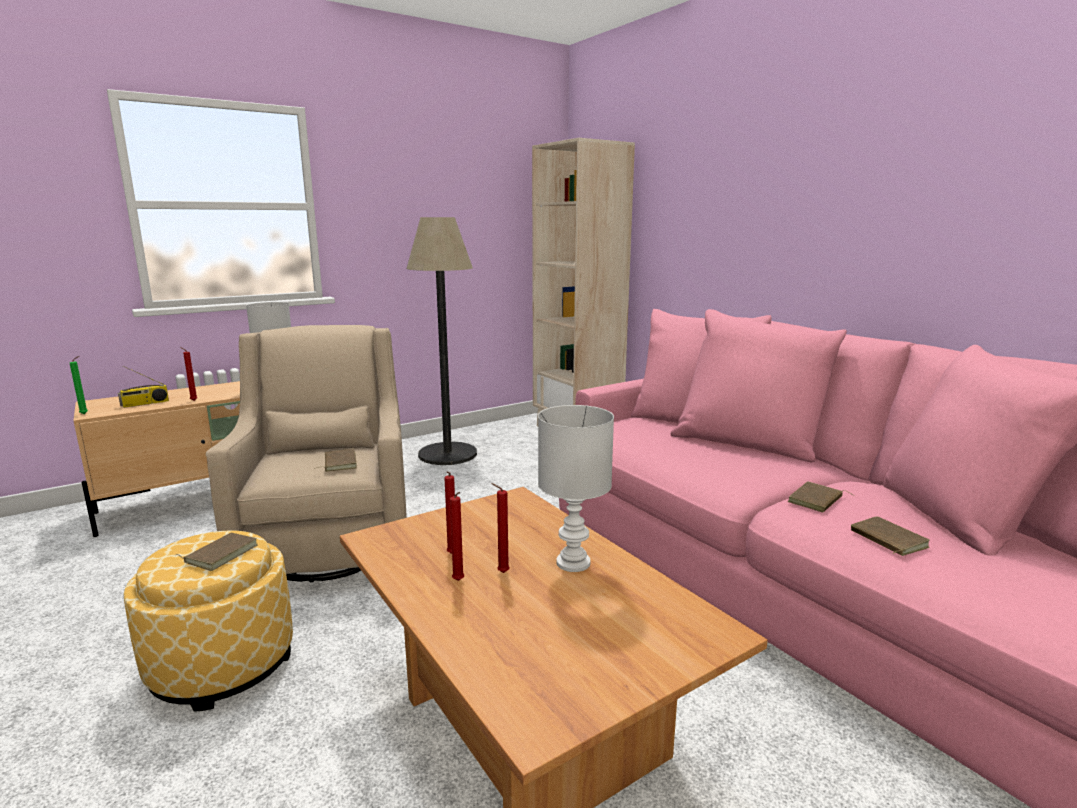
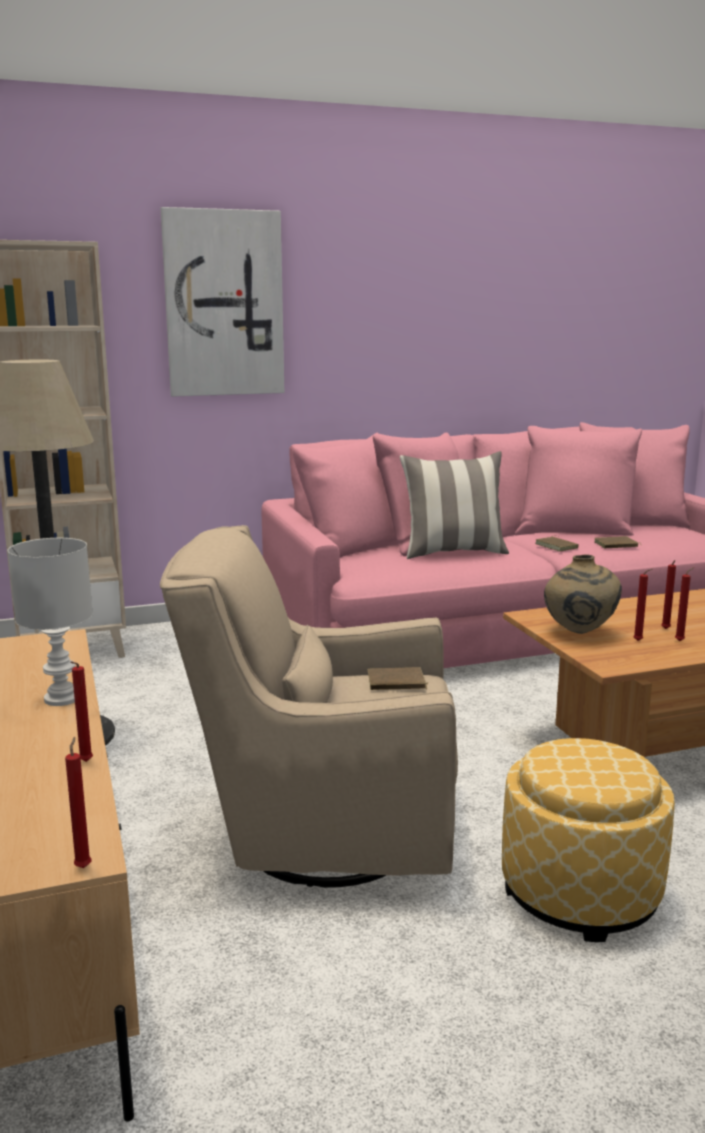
camera: 75 degrees left, 0 degrees up
(85, 414) = (84, 866): green candle -> red candle
(145, 403) = (55, 809): radio -> none
(220, 554) = (593, 754): brown book -> none
(469, 522) = (578, 633): none -> beige vase
(572, 562) = (647, 611): white table lamp -> none
(709, 452) = (453, 552): none -> pillow
(714, 181) = (224, 304): none -> picture

